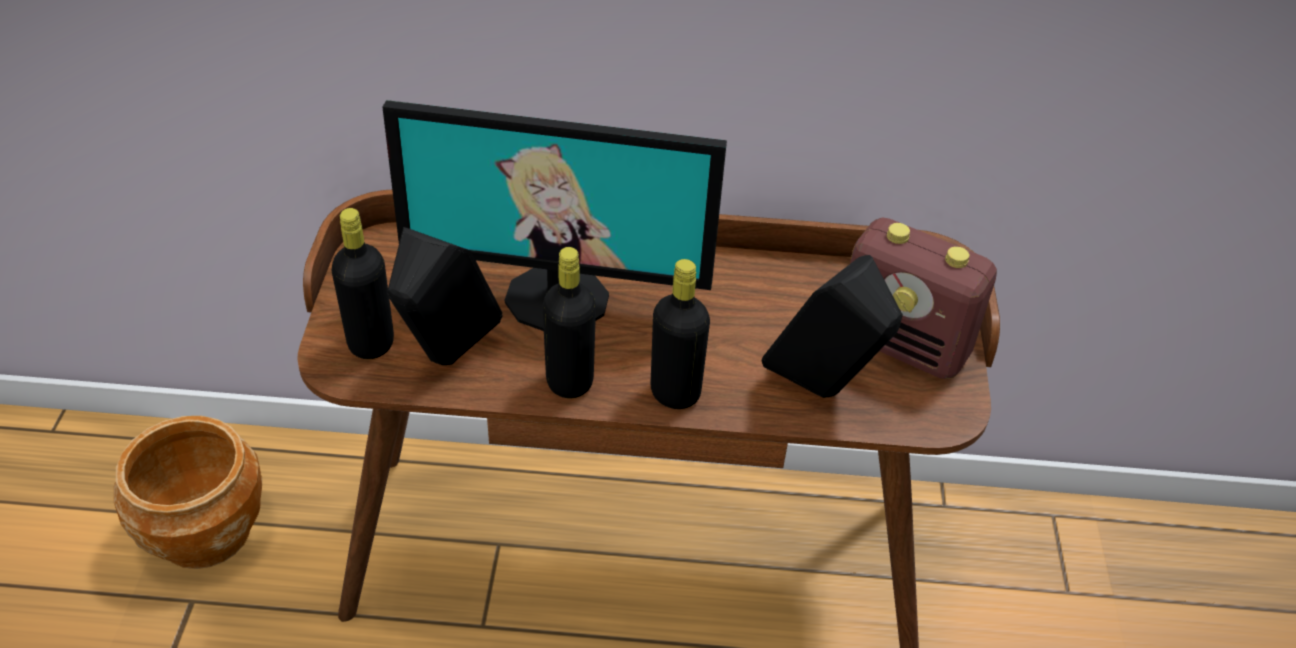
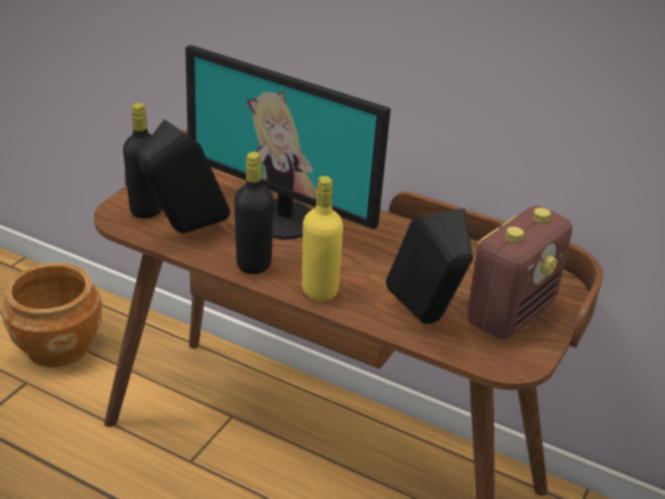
camera: 25 degrees right, 10 degrees down
(675, 393) = (320, 291): black bottle -> yellow bottle
(904, 345) = (511, 312): radio -> radio turned 105 degrees counterclockwise

